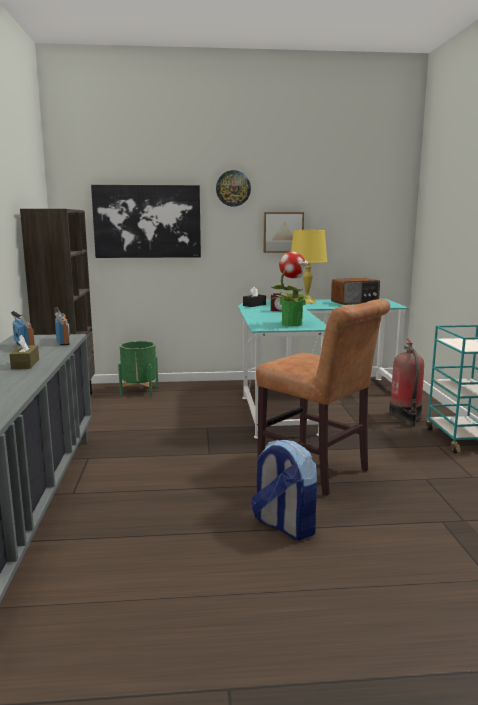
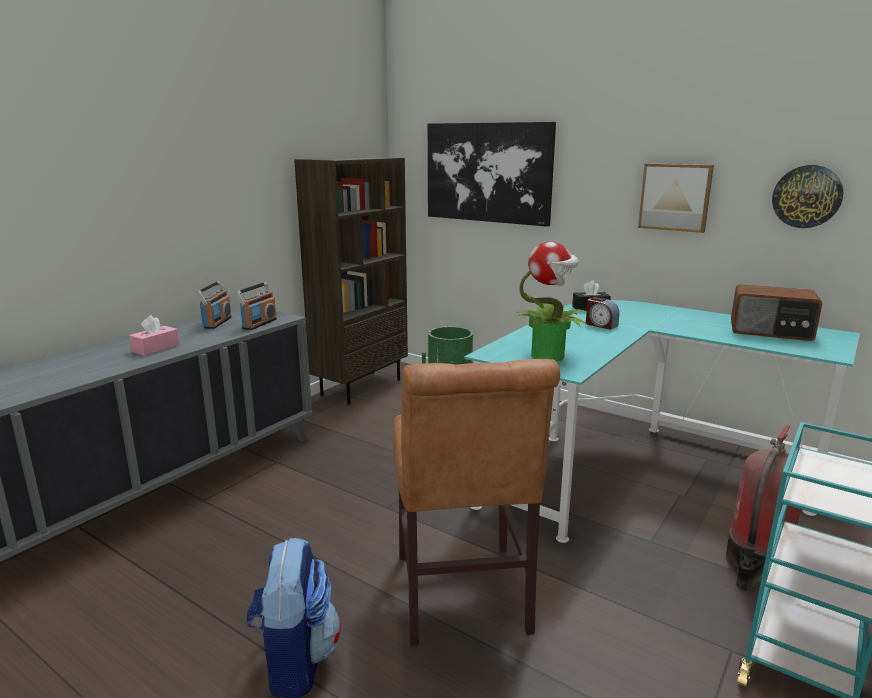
camera: 40 degrees right, 5 degrees up
(25, 364) = (156, 348): brown tissue box -> pink tissue box
(233, 188) = (603, 125): wall clock -> wall clock (807, 196)
(306, 302) = (686, 315): yellow table lamp -> none

